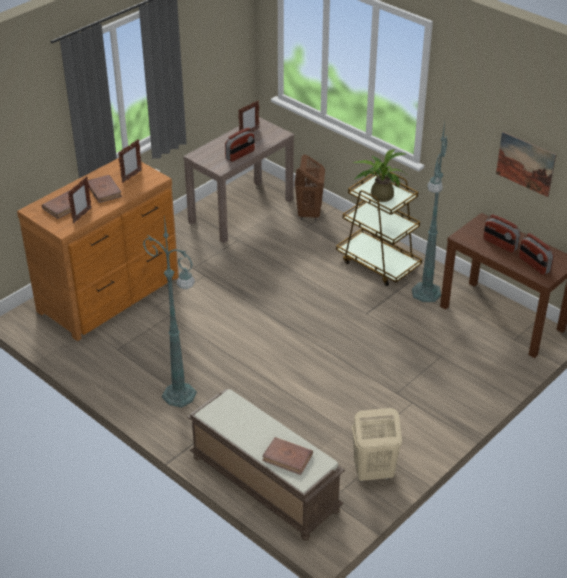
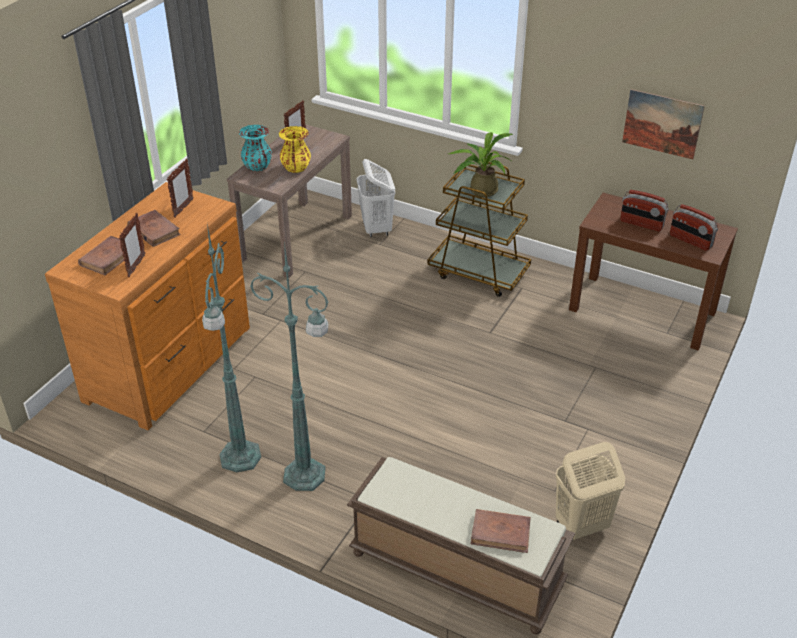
camera: 15 degrees left, 0 degrees up
(210, 149) = (257, 166): none -> turquoise vase
(240, 155) = (296, 168): radio -> yellow vase
(309, 213) = (377, 229): brown laundry basket -> white laundry basket
(425, 294) = (546, 298): green floor lamp -> green floor lamp (239, 458)

